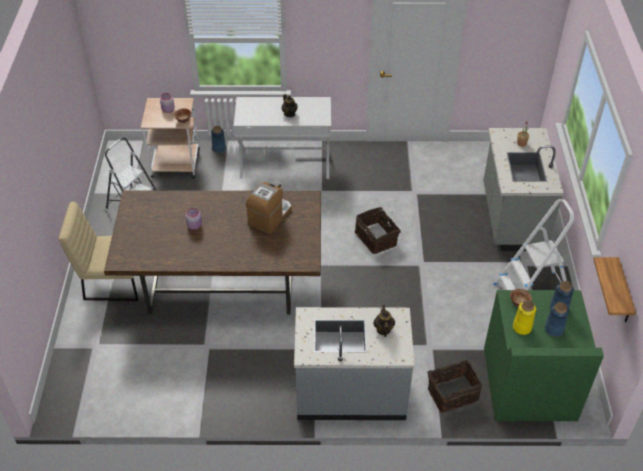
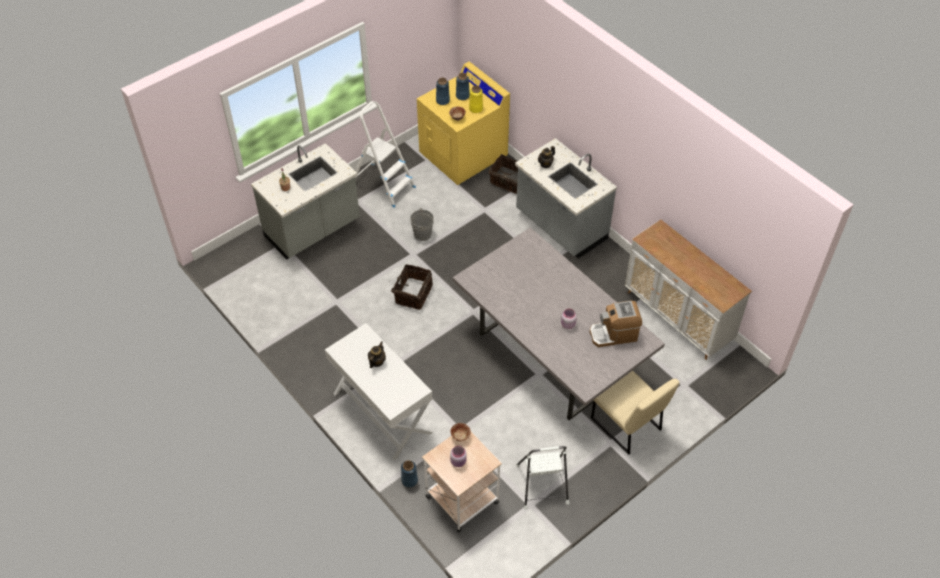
camera: 130 degrees left, 5 degrees up
(155, 399) = (678, 316): none -> cabinet
(224, 282) = (551, 354): brown dining table -> grey dining table
(270, 216) = (510, 287): coffee machine -> coffee machine (614, 334)
(439, 283) = (422, 234): none -> grey bucket
(528, 383) = (463, 153): green washing machine -> yellow washing machine
(623, 293) = (420, 59): shelf -> none

